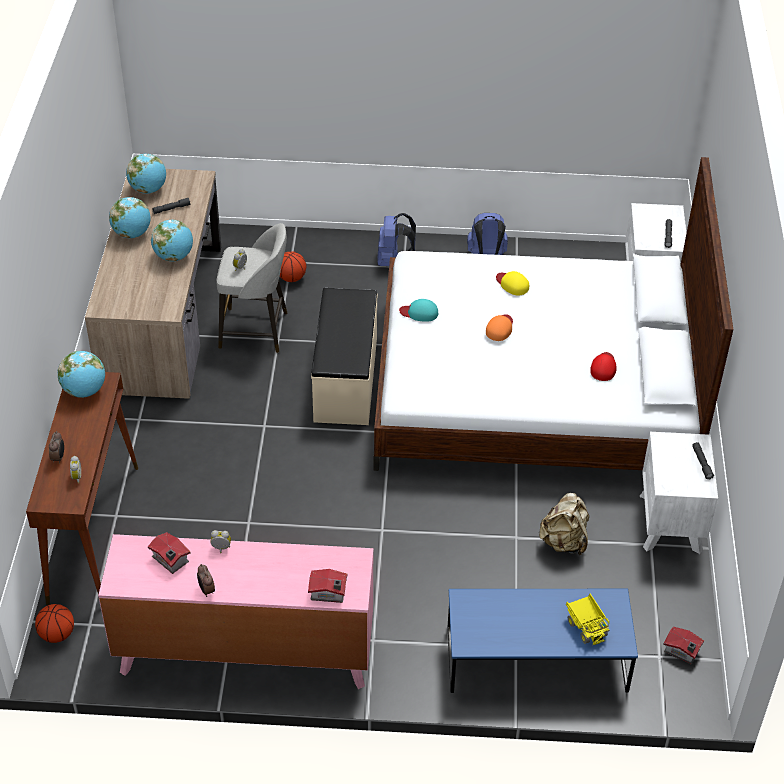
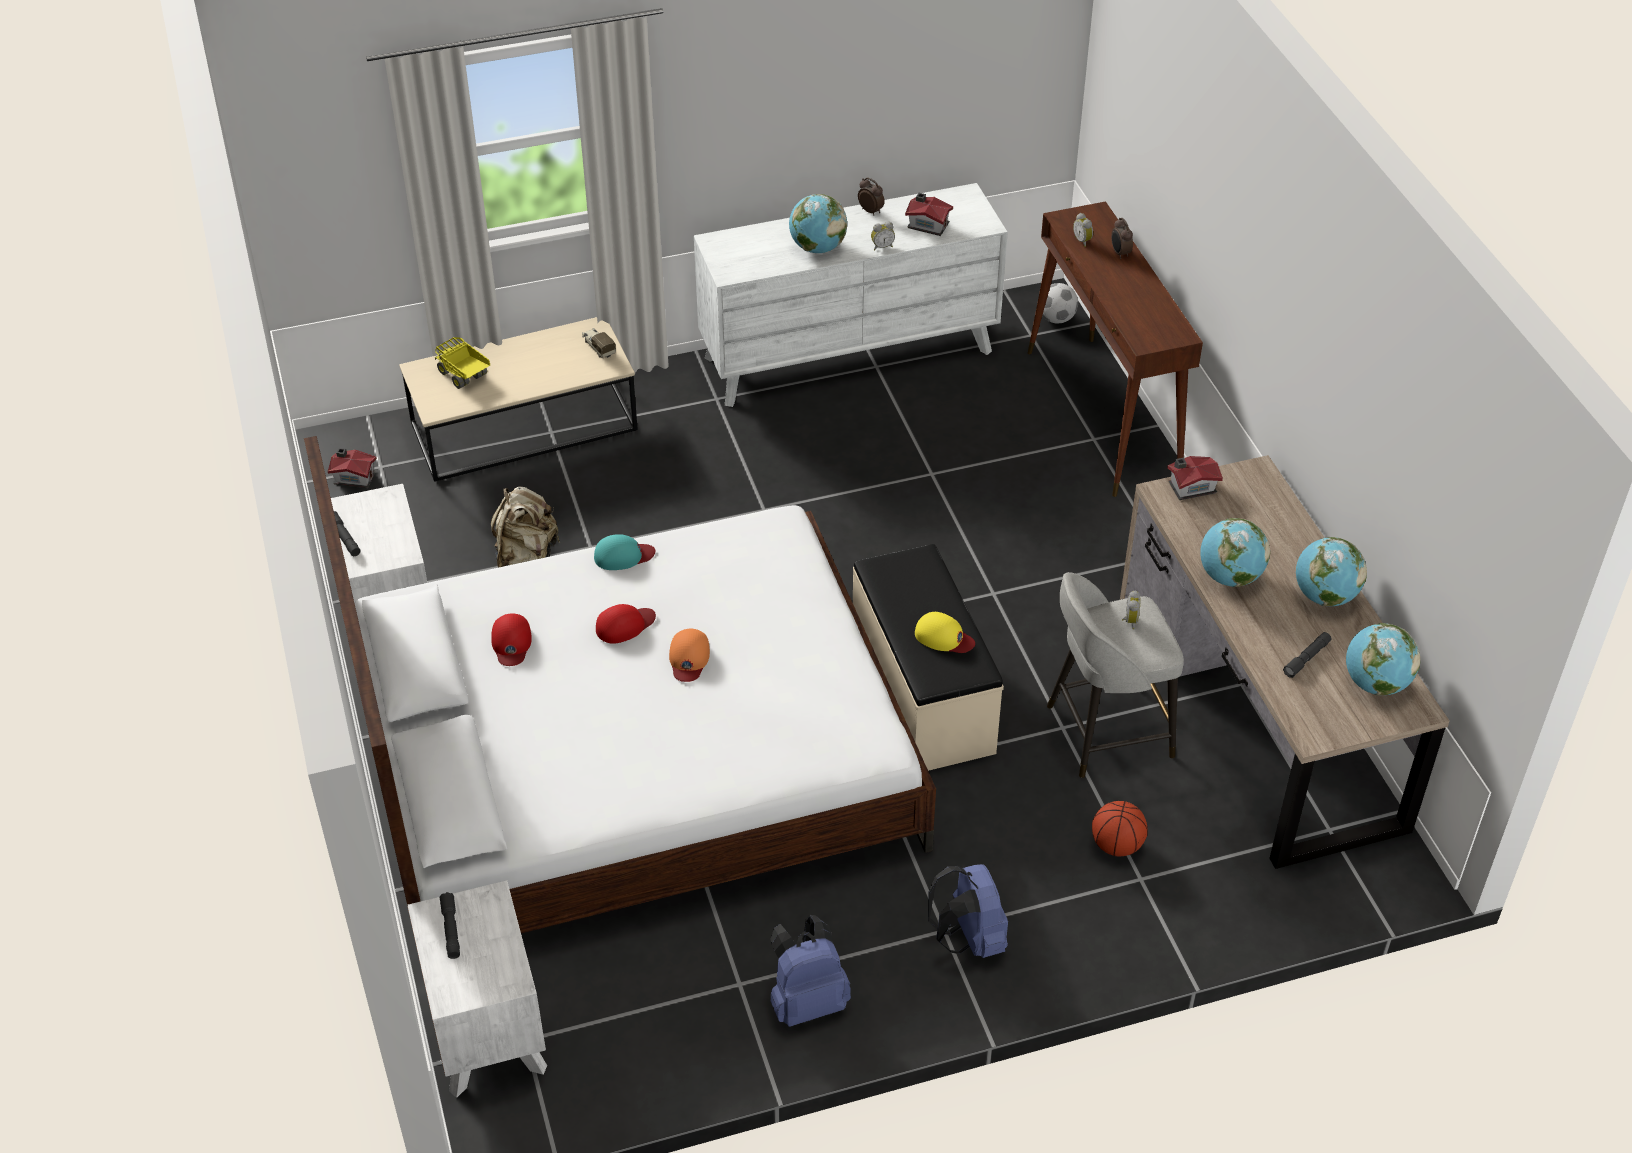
camera: 160 degrees right, 0 degrees up
(57, 634) = (1056, 318): basketball -> football
(84, 391) = (1158, 324): globe -> globe (817, 248)
(245, 652) = (849, 354): pink dresser -> white dresser
(329, 593) = (742, 238): toy house -> toy house (1190, 487)
(419, 312) = (824, 652): turquoise cap -> turquoise cap (623, 556)
(468, 622) = (598, 347): none -> toy truck
(512, 284) = (699, 745): yellow cap -> yellow cap (943, 637)
(531, 358) = (625, 625): none -> red cap
(536, 660) = (524, 427): blue coffee table -> beige coffee table

